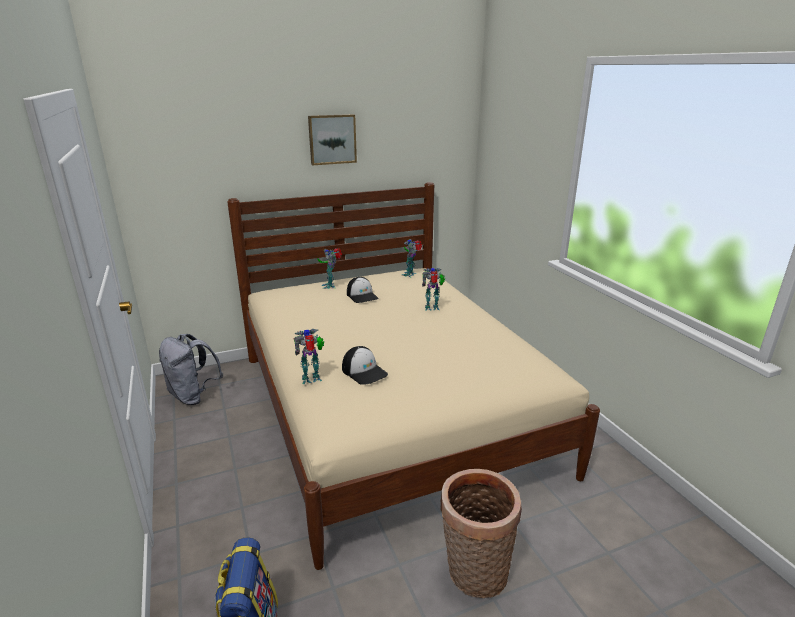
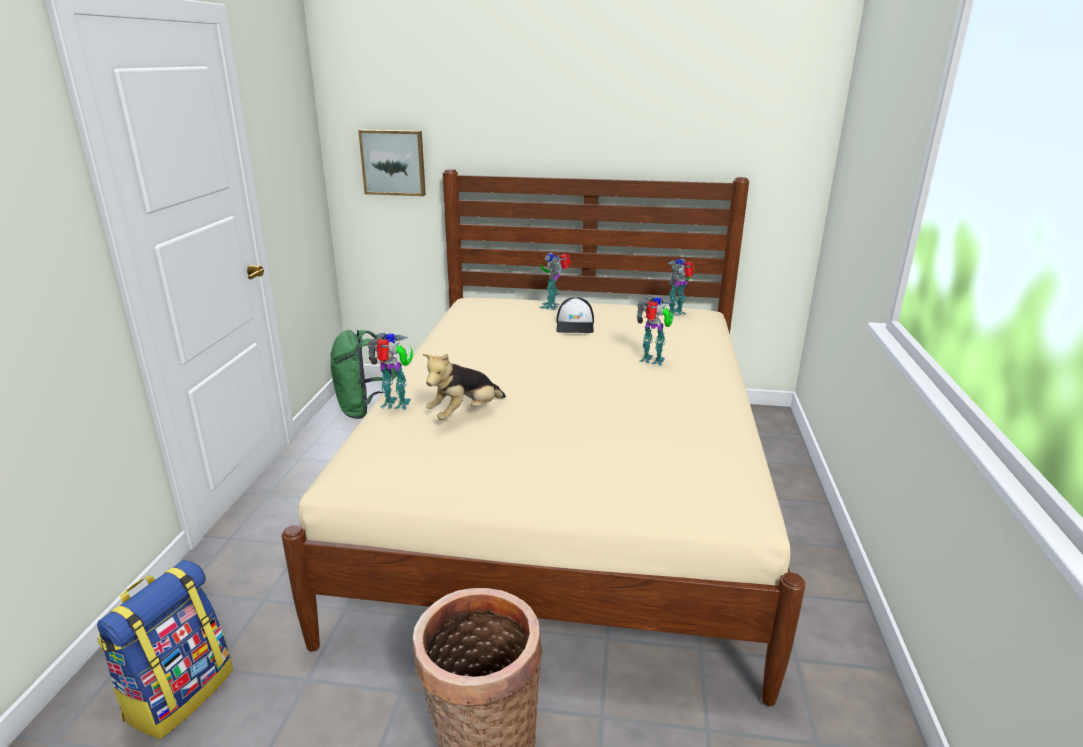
camera: 30 degrees right, 0 degrees up
(193, 396) = (365, 409): grey backpack -> green backpack
(332, 139) = (594, 98): picture -> picture (393, 162)
(364, 371) = (465, 413): cap -> plush toy

